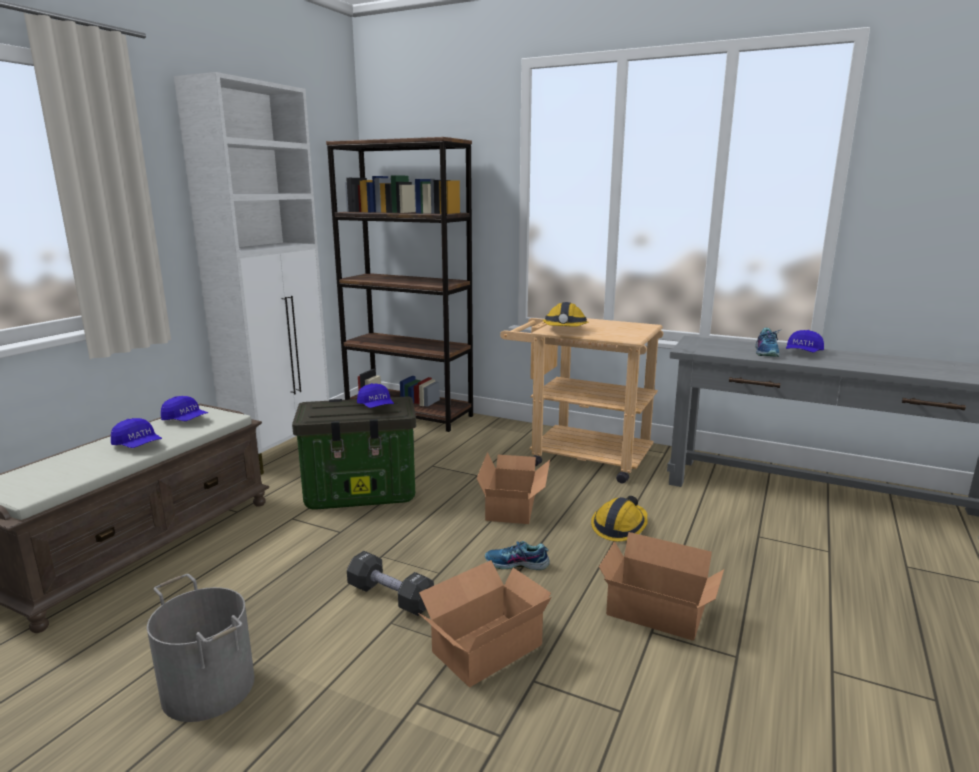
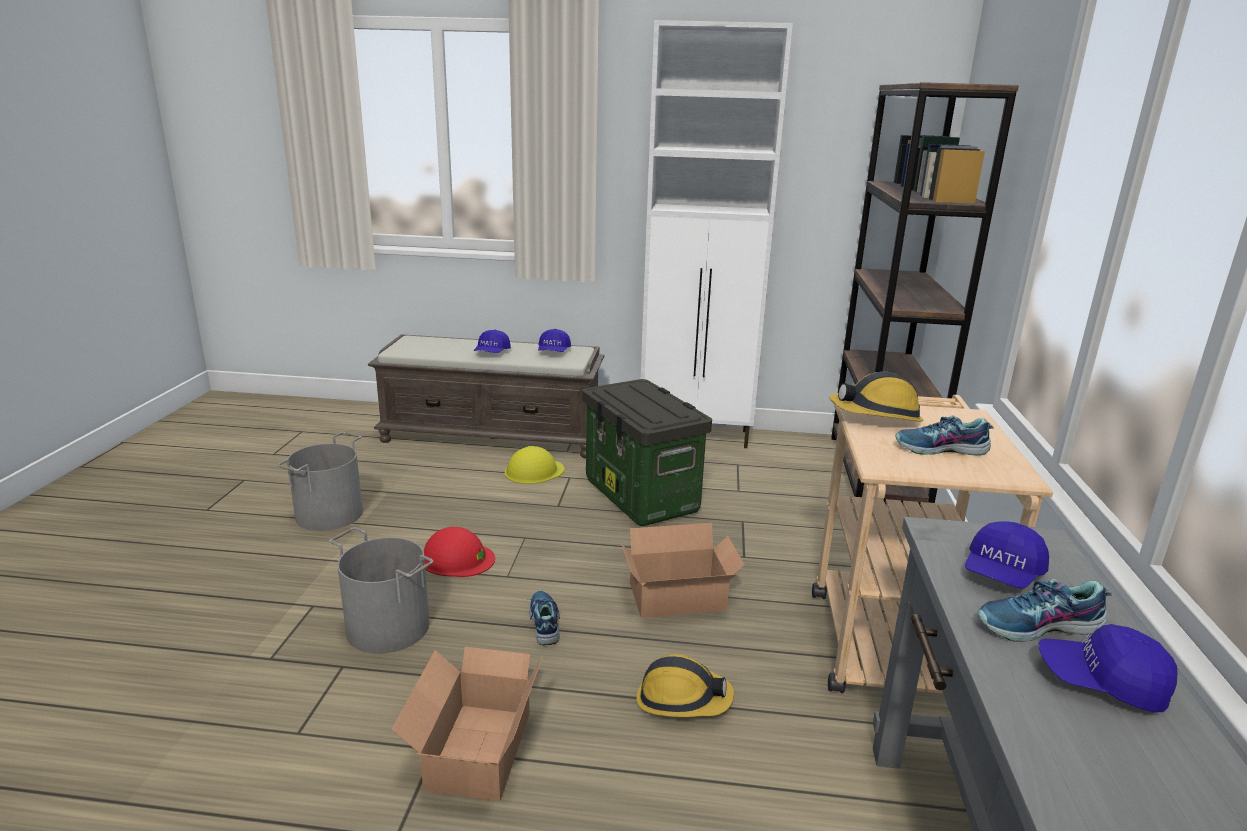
camera: 70 degrees right, 5 degrees up
(258, 534) = (534, 471): none -> yellow hard hat
(376, 407) = (654, 409): blue cap -> blue cap (1002, 574)
(390, 597) = (457, 559): black dumbbell -> red hard hat
(482, 647) = (389, 626): cardboard box -> grey bucket
(613, 329) = (941, 449): none -> shoe

